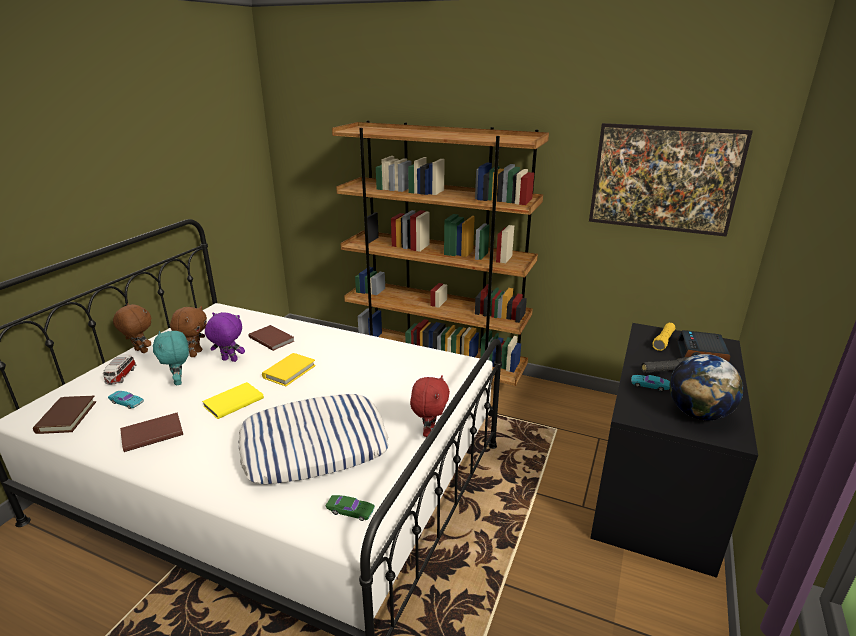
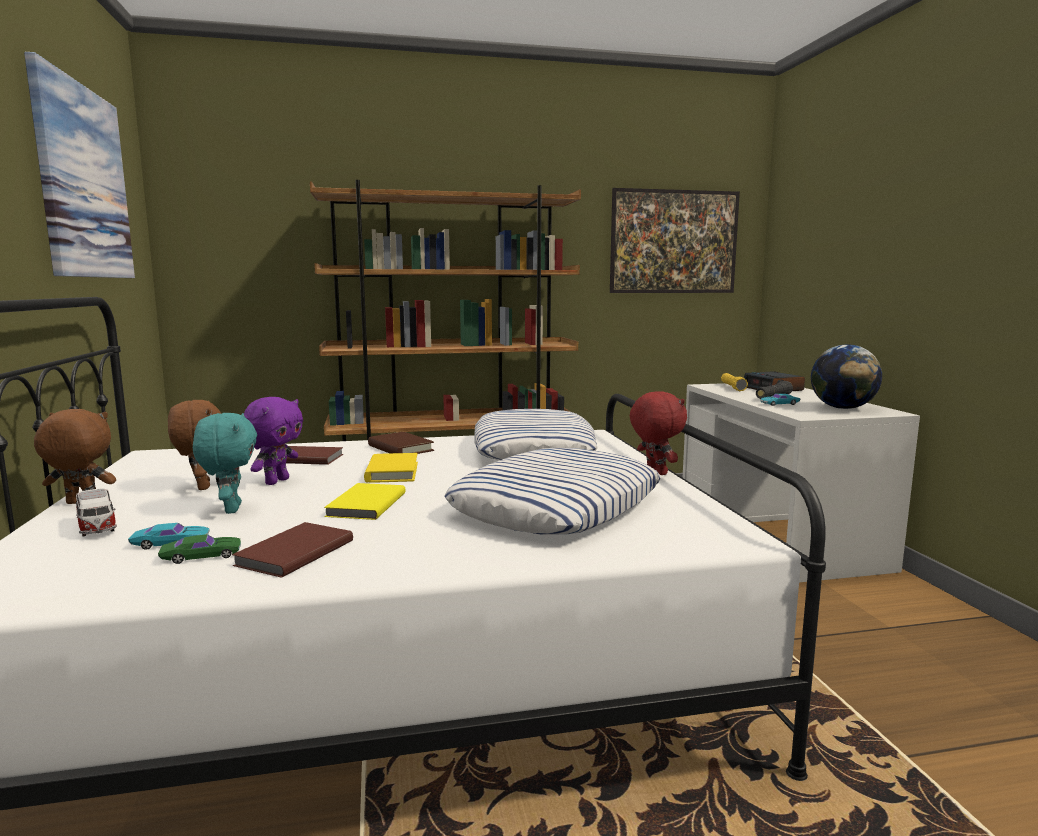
camera: 35 degrees left, 15 degrees down
(66, 417) = (67, 582): brown book -> brown book (400, 448)
(179, 381) = (230, 509): turquoise plush toy -> turquoise plush toy turned 135 degrees counterclockwise
(189, 142) = (83, 182): none -> picture
(229, 360) = (276, 481): purple plush toy -> purple plush toy turned 135 degrees clockwise
(350, 510) = (703, 528): green toy car -> green toy car (201, 555)
(403, 371) = (533, 448): none -> pillow
(657, 485) = (777, 535): black desk -> white desk

